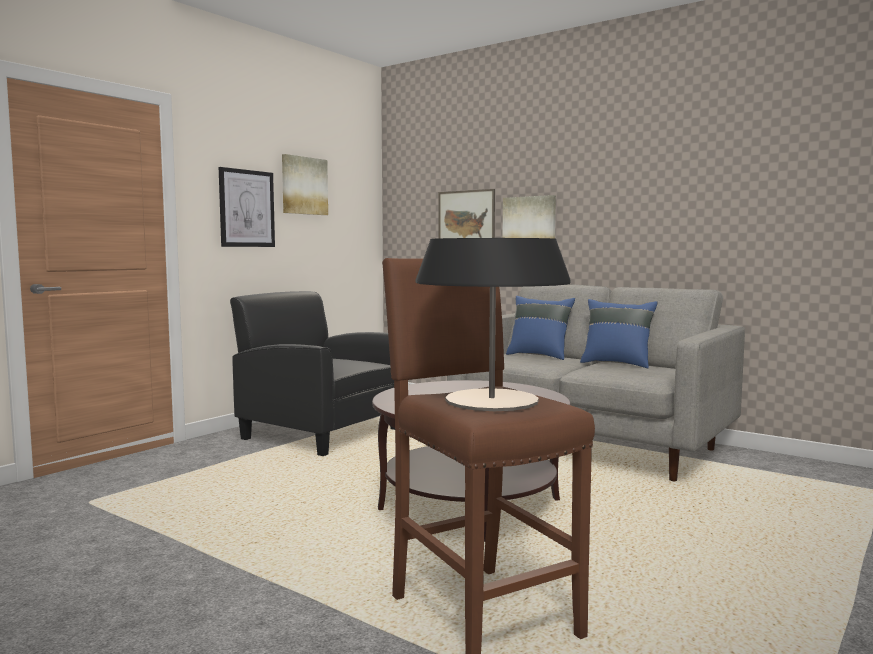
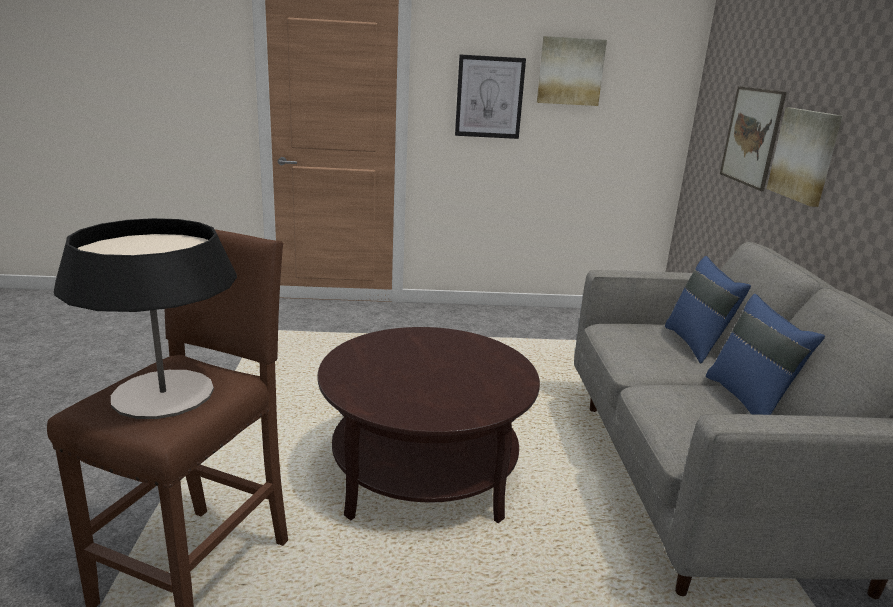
camera: 50 degrees right, 15 degrees up
(320, 433) = (493, 337): black armchair -> none

